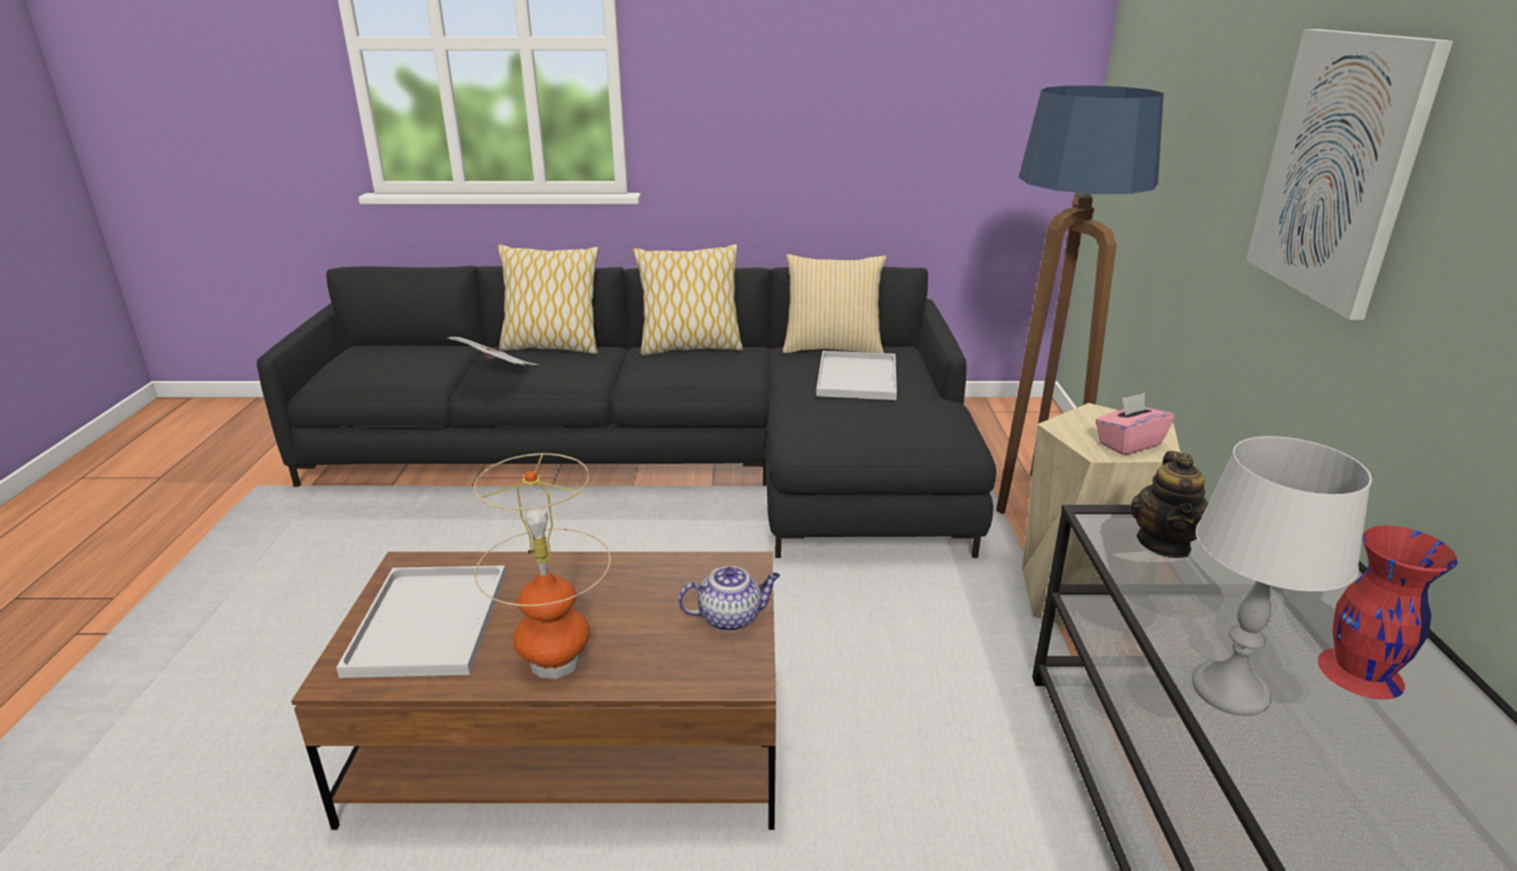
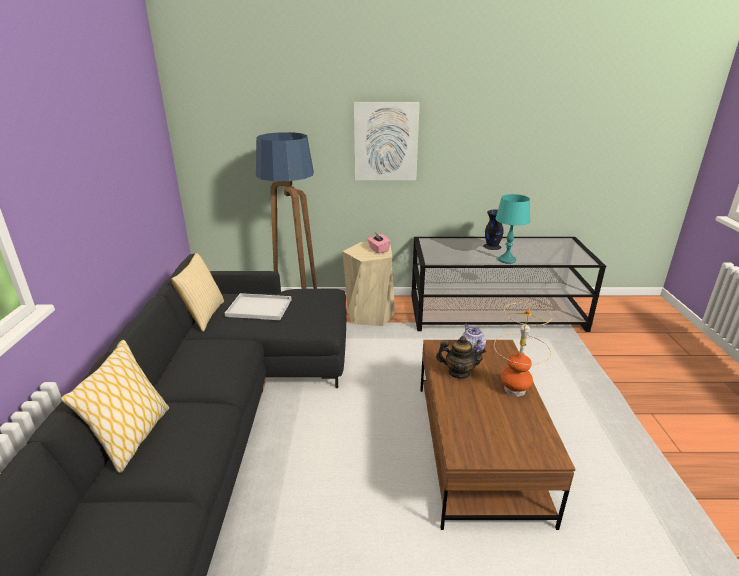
camera: 90 degrees left, 0 degrees up
(428, 620) = (502, 434): white tray -> none
(496, 372) = (184, 461): newspaper -> none
(690, 348) = (176, 366): pillow -> none
(1164, 544) = (440, 256): teapot -> teapot (459, 372)
(1229, 691) = (507, 260): grey table lamp -> turquoise table lamp
(1359, 673) = (492, 246): red vase -> black vase

